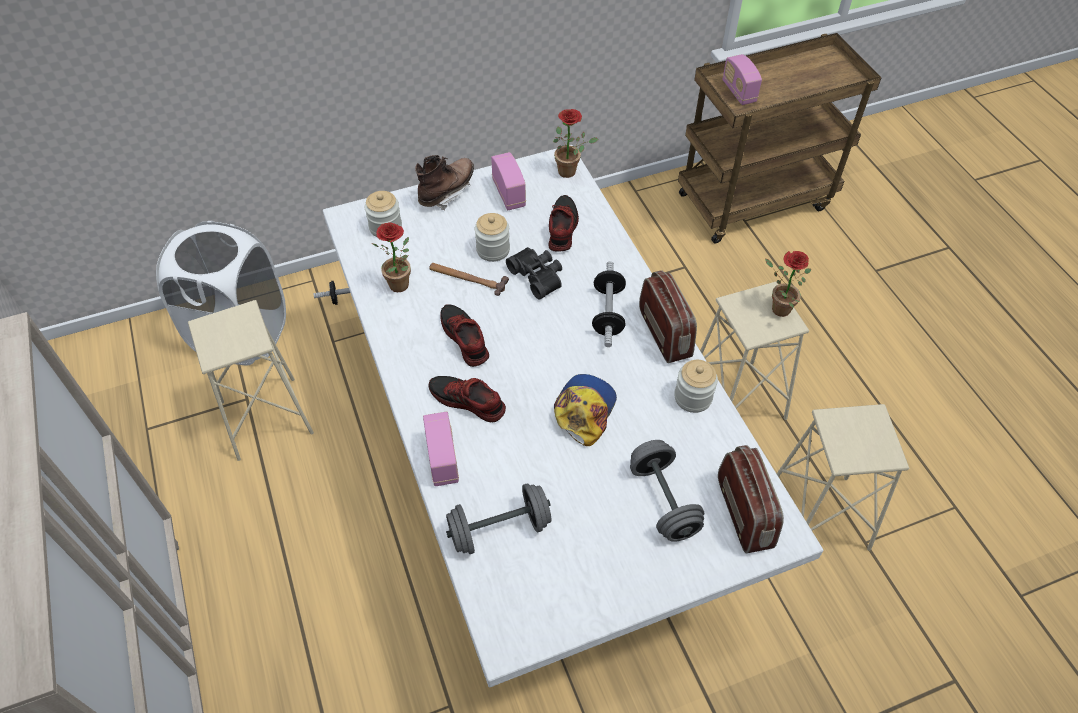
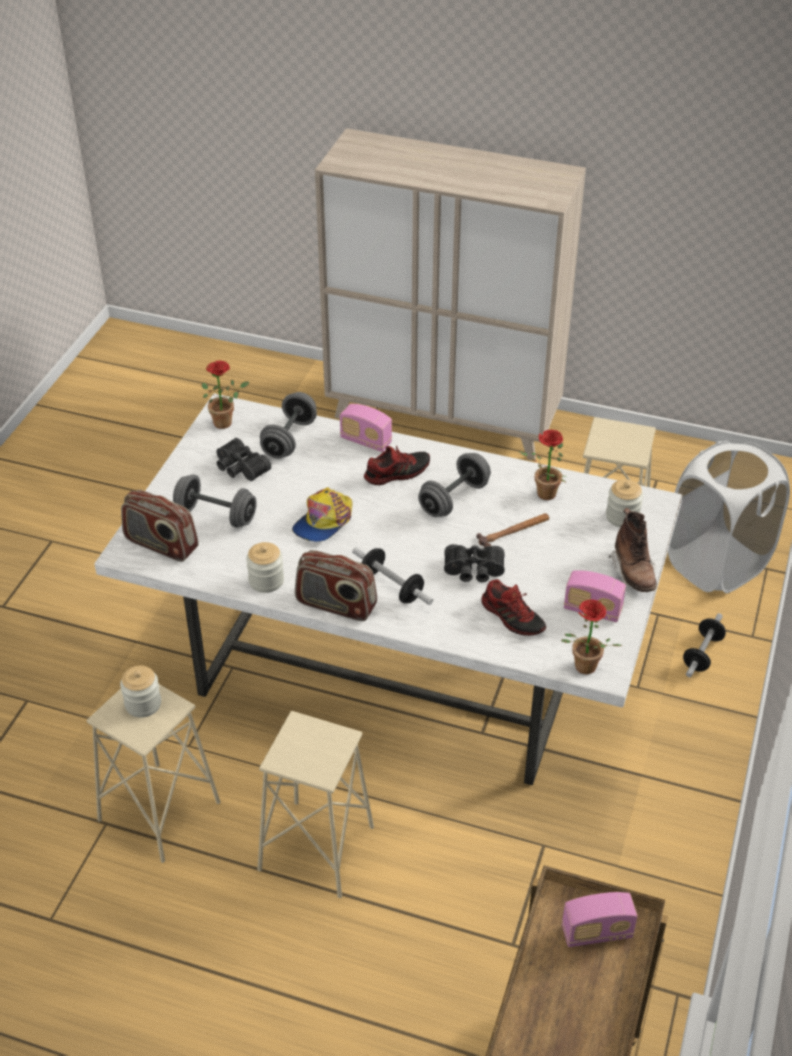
camera: 130 degrees right, 10 degrees down
(464, 339) = (454, 499): shoe -> grey dumbbell
(493, 250) = (531, 562): jar -> jar (143, 704)
(584, 410) = (323, 521): cap -> cap turned 60 degrees clockwise
(584, 537) = (239, 468): none -> black binoculars
(738, 92) = (596, 933): radio -> radio turned 150 degrees clockwise
(776, 308) = (304, 763): potted plant -> potted plant (226, 422)

